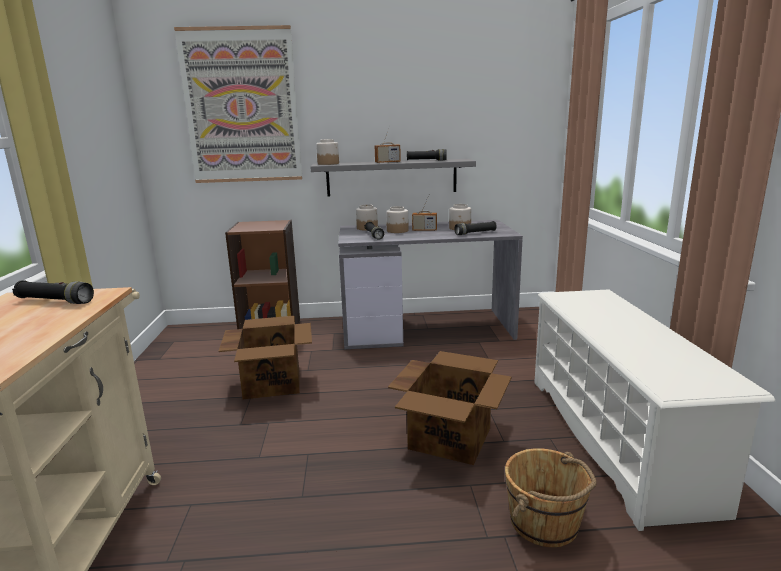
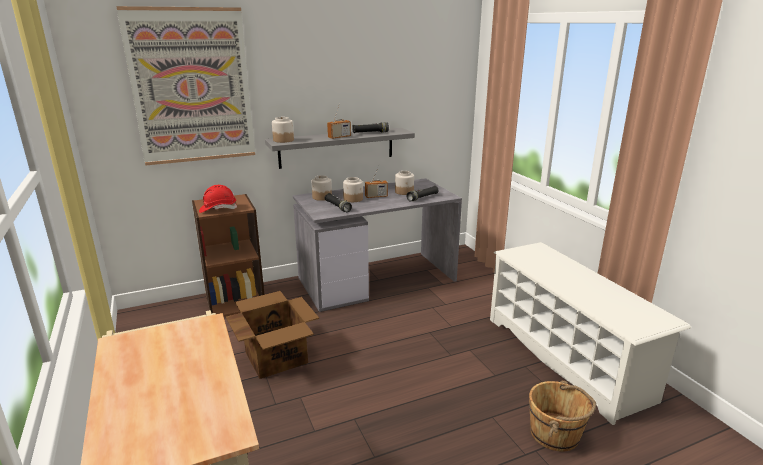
camera: 20 degrees left, 5 degrees up
(55, 301) = (171, 342): black flashlight -> none
(251, 228) = (218, 209): none -> red hard hat
(451, 438) = (456, 380): cardboard box -> none

